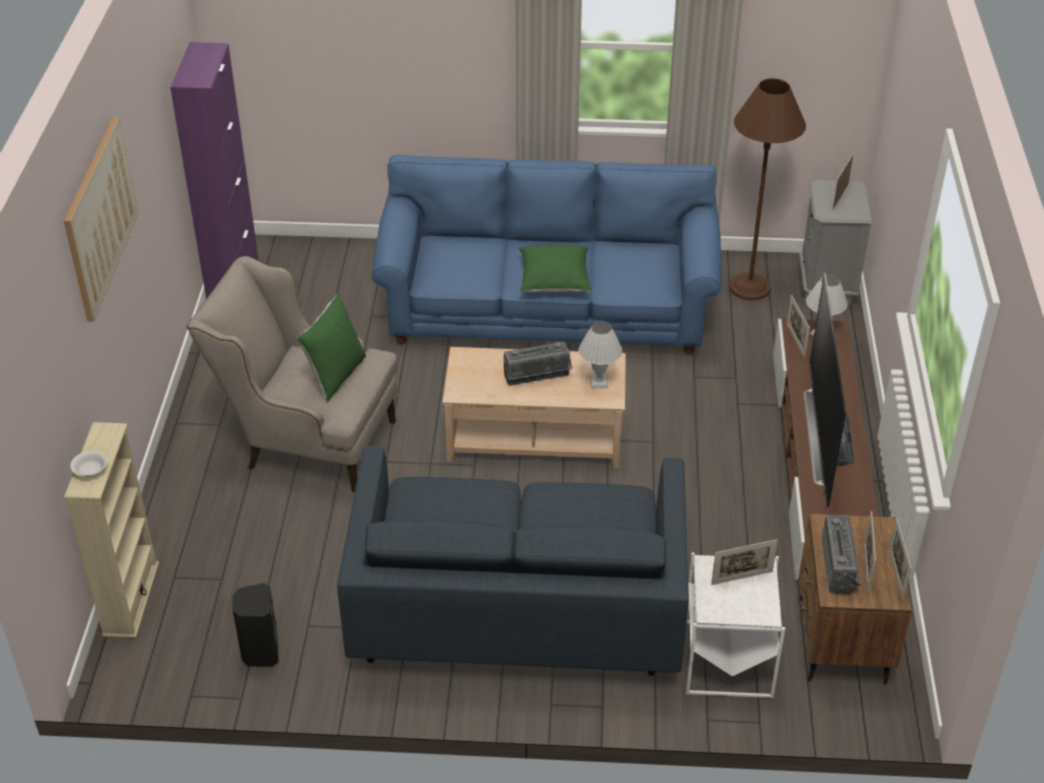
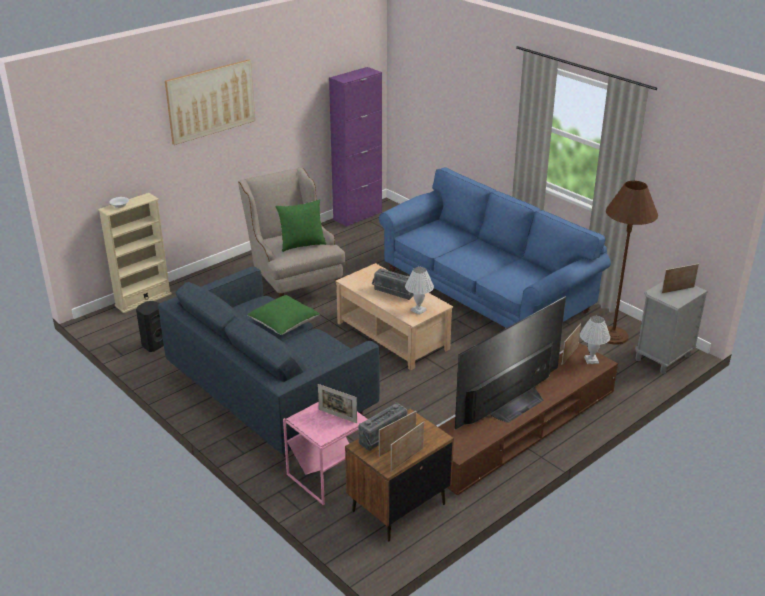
camera: 45 degrees right, 10 degrees down
(554, 281) = (470, 263): green pillow -> green pillow (284, 324)
(726, 660) = (328, 475): white side table -> pink side table

